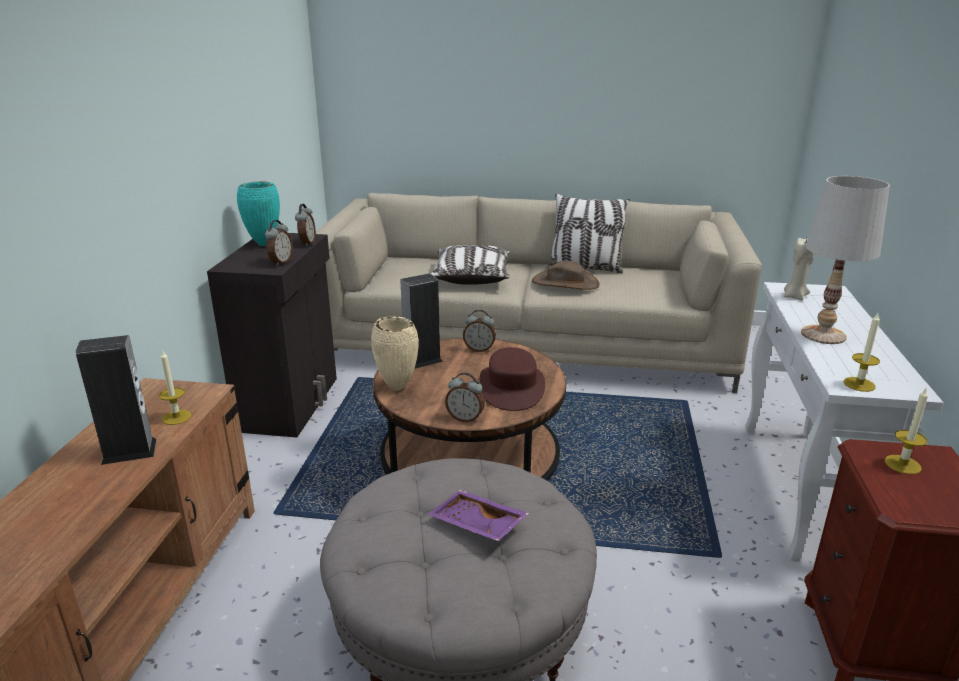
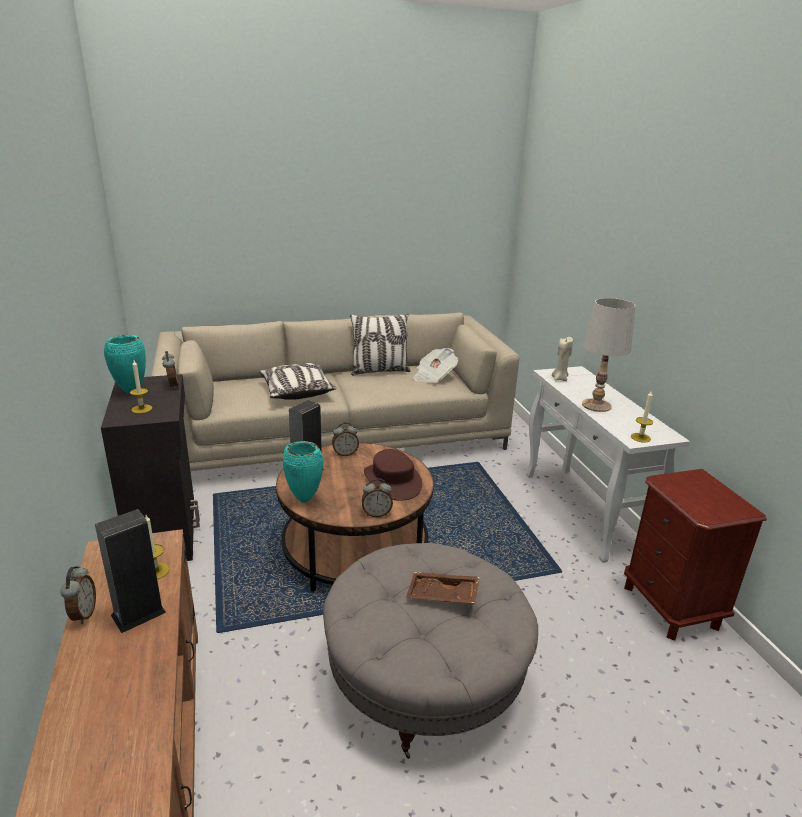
camera: 25 degrees left, 0 degrees up
(280, 262) = (165, 408): alarm clock -> alarm clock (83, 614)
(398, 387) = (305, 499): beige vase -> turquoise vase
(476, 525) = (442, 596): purple tray -> brown tray
(565, 283) = (374, 386): brown hat -> none
(648, 282) = (433, 377): none -> newspaper
(902, 464) = (687, 486): candle -> candle (141, 409)

